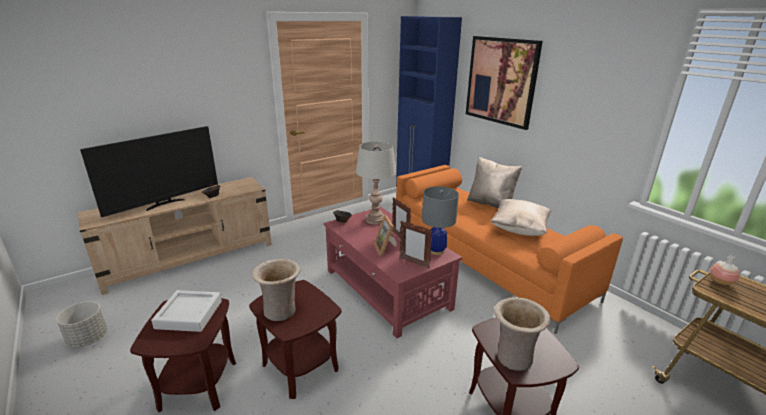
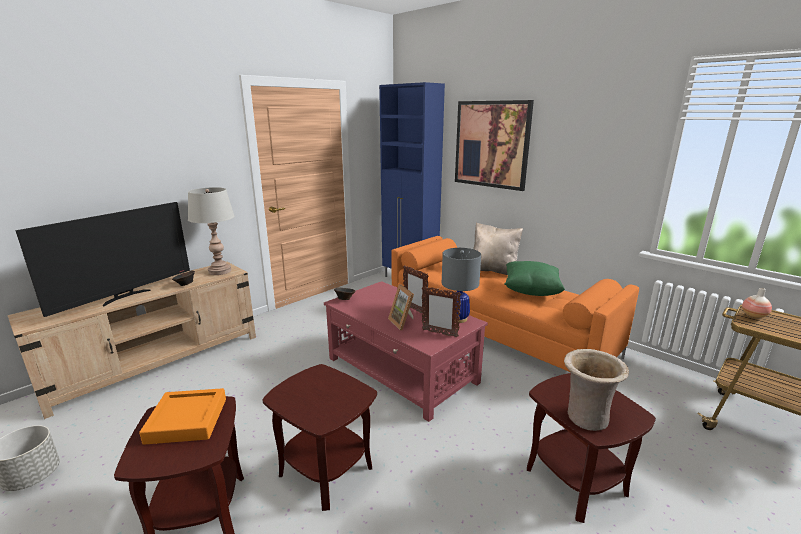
camera: 10 degrees left, 5 degrees down
(189, 314) = (187, 420): grey tray -> orange tray
(280, 311) = (304, 401): beige vase -> none
(375, 220) = (381, 294): grey table lamp -> grey table lamp (220, 271)
(519, 229) = (531, 291): beige pillow -> green pillow

